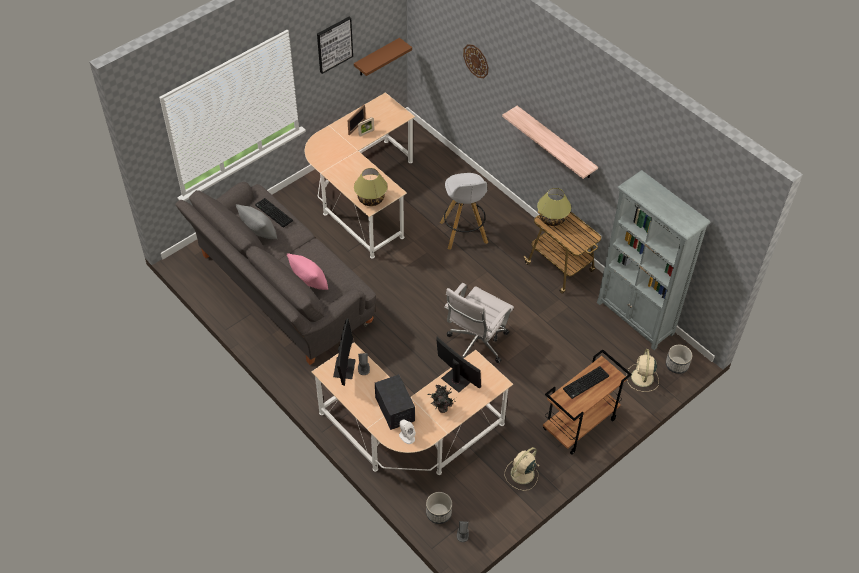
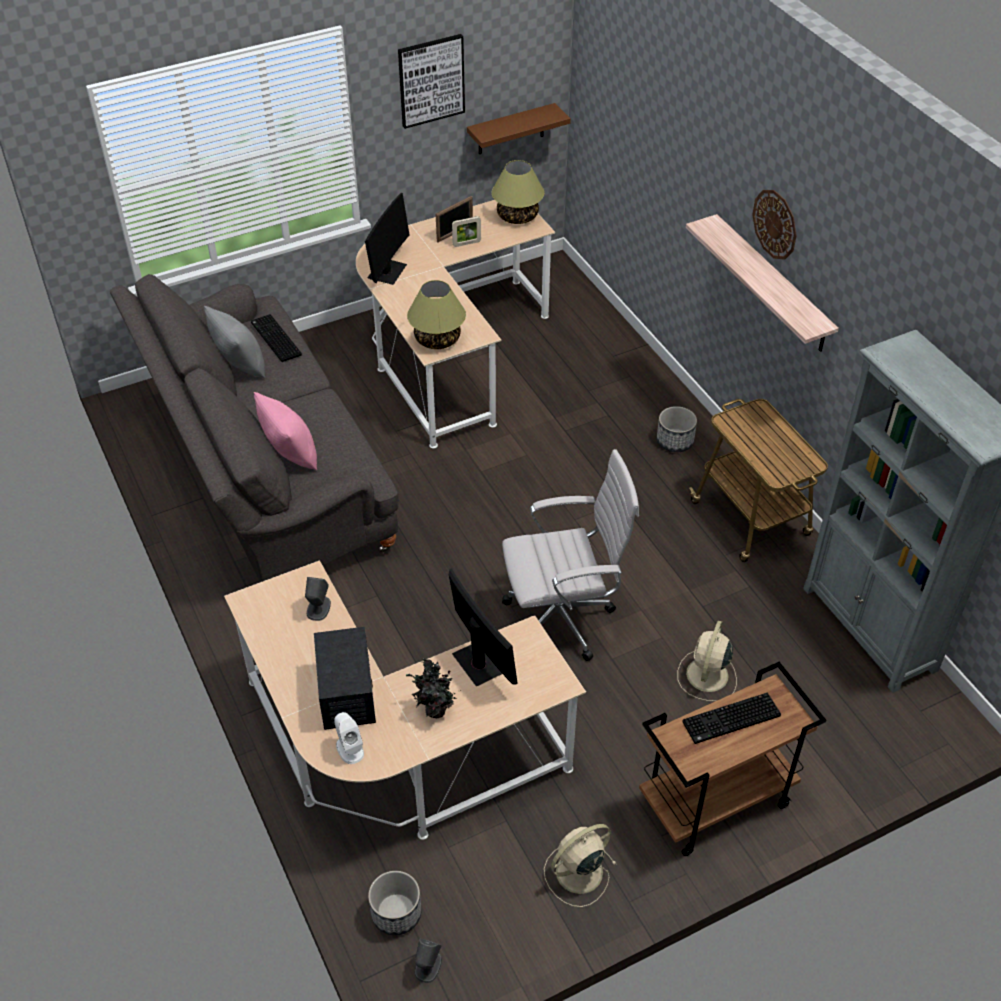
camera: 15 degrees right, 5 degrees down
(344, 368) = (284, 602): monitor -> monitor (387, 272)
(464, 233) = (599, 436): white stool -> none
(476, 61) = (661, 134): wall clock -> wall clock (775, 224)
(476, 344) = (563, 619): white office chair -> white office chair turned 150 degrees counterclockwise
(552, 218) = (744, 421): table lamp -> table lamp (517, 216)
(642, 378) = (858, 740): beige fan -> beige fan (706, 676)
(677, 365) = (932, 729): planter -> planter (675, 441)

